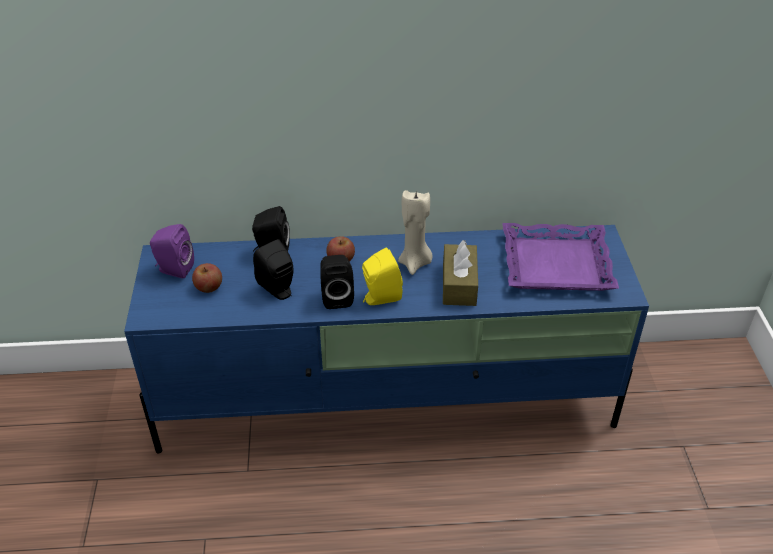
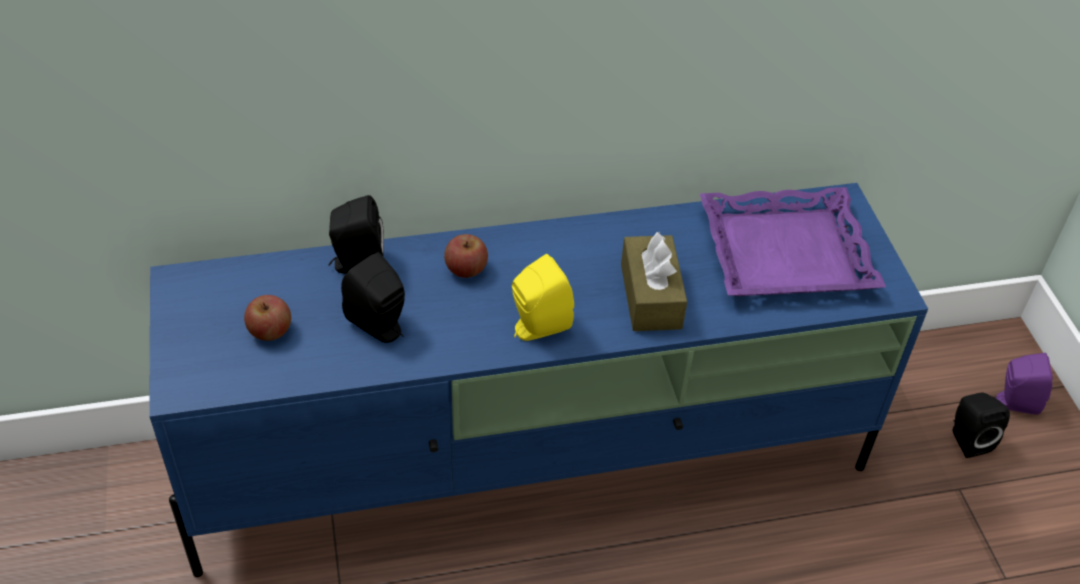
camera: 10 degrees left, 5 degrees up
(173, 269) = (208, 305): purple speaker -> purple speaker (1013, 402)
(336, 297) = (471, 331): black speaker -> black speaker (967, 439)
(415, 263) = (579, 266): beige candle -> none

